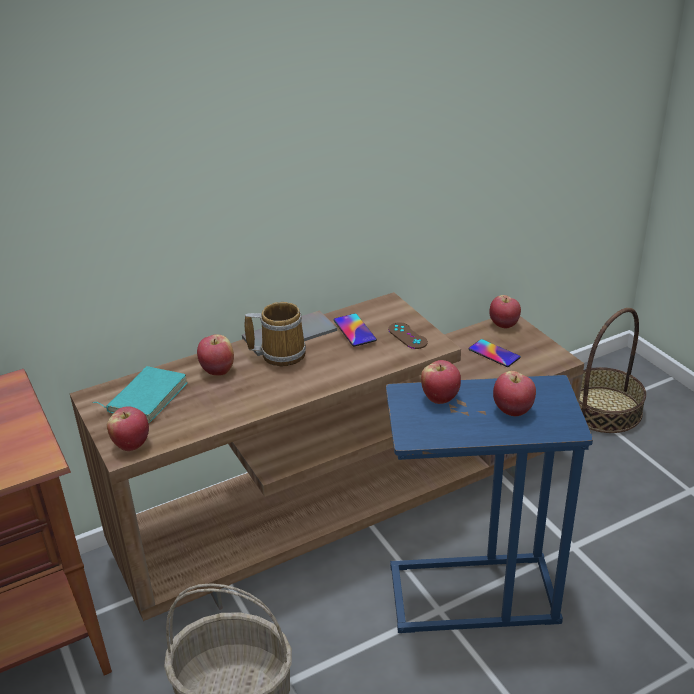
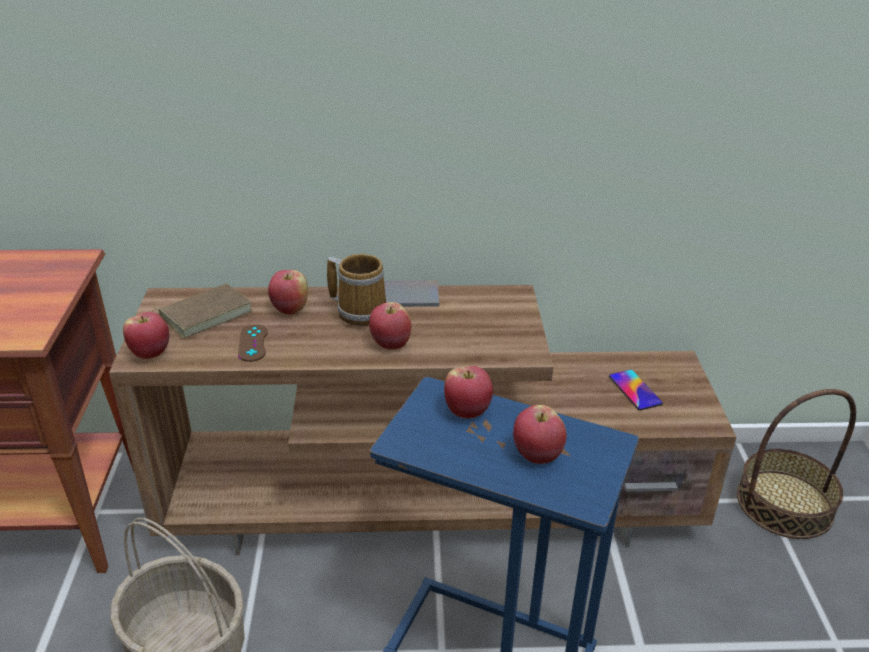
camera: 25 degrees right, 0 degrees up
(146, 397) = (205, 313): turquoise book -> brown book
(354, 330) = (453, 311): phone -> none
(407, 336) = (506, 334): brown game controller -> brown game controller (253, 343)
(504, 325) = (670, 362): apple -> apple (390, 344)

